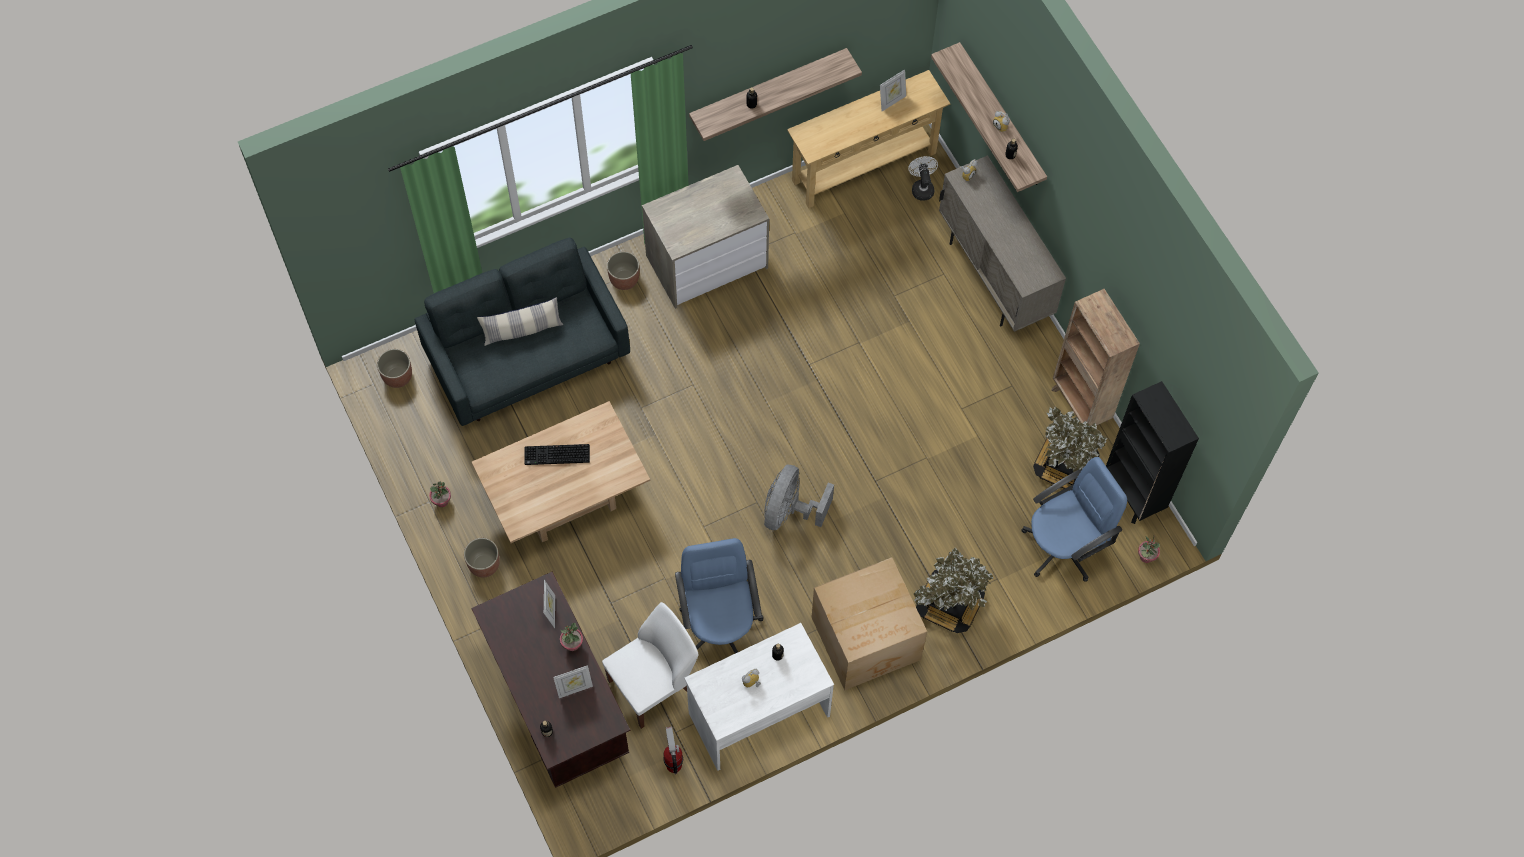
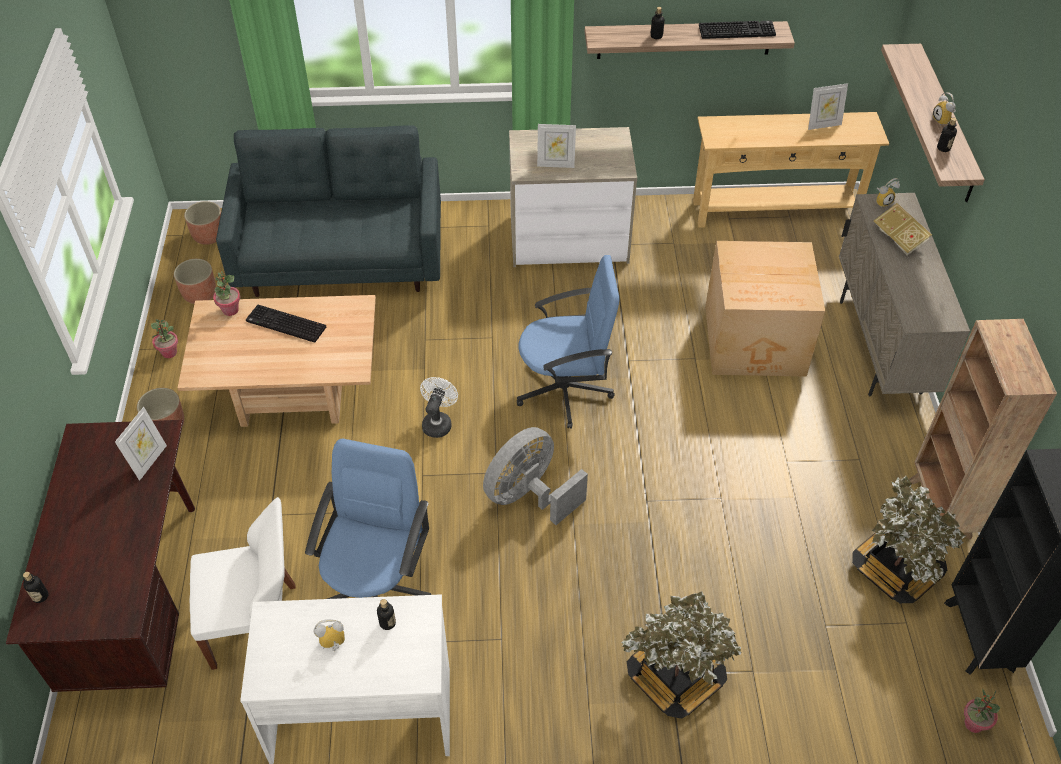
camera: 25 degrees right, 15 degrees down
(522, 330) = (332, 211): pillow -> none
(572, 644) = (145, 506): potted plant -> potted plant (230, 310)
(574, 689) = (110, 558): picture frame -> picture frame (555, 164)
(624, 279) = (477, 228): planter -> planter (200, 294)
(674, 765) = (221, 732): fire extinguisher -> none
(812, 73) = (737, 30): none -> keyboard
(867, 639) = (548, 677): cardboard box -> cardboard box (756, 341)
(922, 187) = (829, 246): white fan -> white fan (438, 422)
(991, 208) = (899, 239): none -> book
(1064, 546) = (859, 665): blue office chair -> blue office chair (565, 390)

